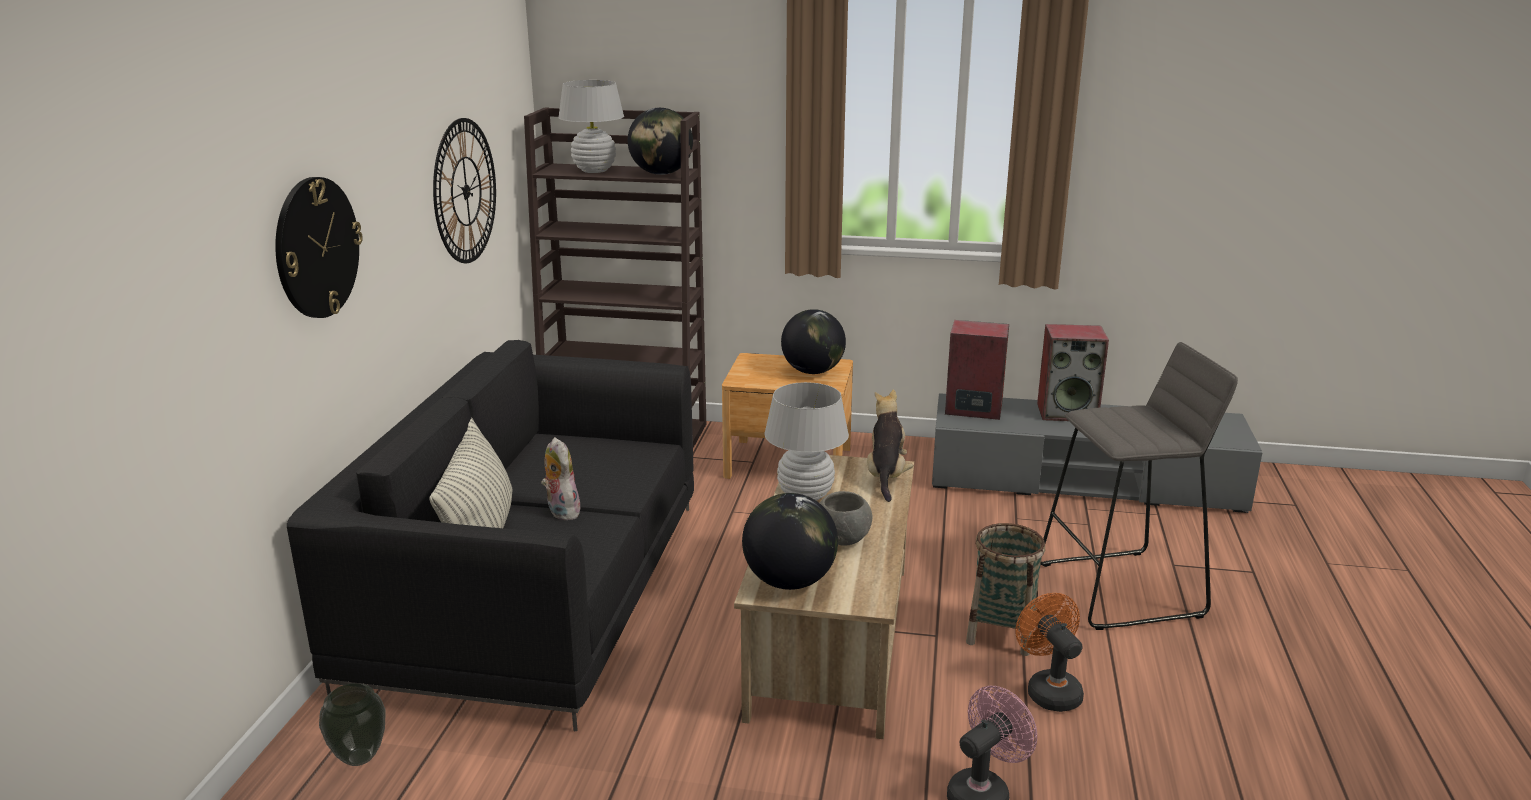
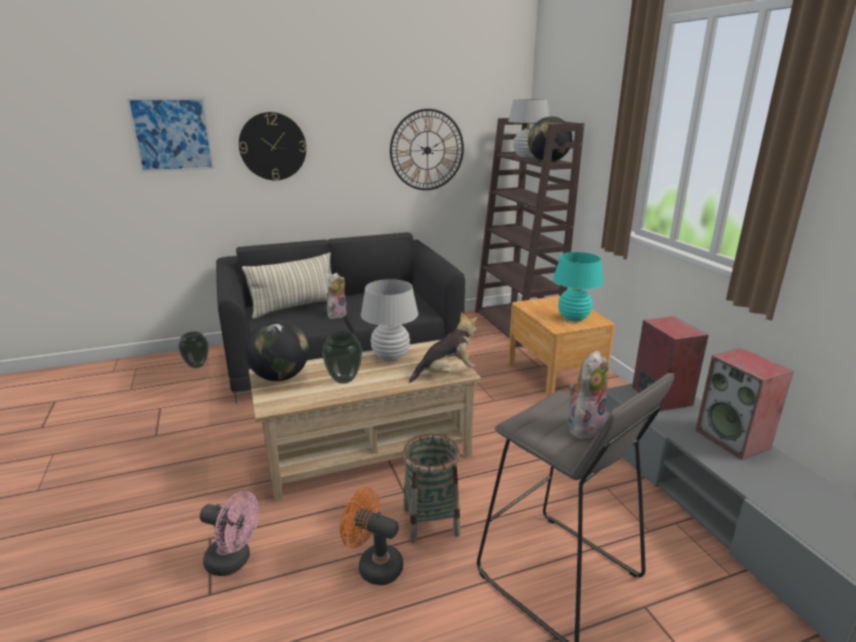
camera: 60 degrees right, 0 degrees up
(186, 275) = (172, 135): none -> picture
(812, 371) = (573, 318): globe -> turquoise table lamp
(843, 539) = (344, 380): grey bowl -> vase
(1049, 690) = (374, 565): orange fan -> orange fan turned 105 degrees counterclockwise
(1145, 421) = (583, 427): none -> plush toy

